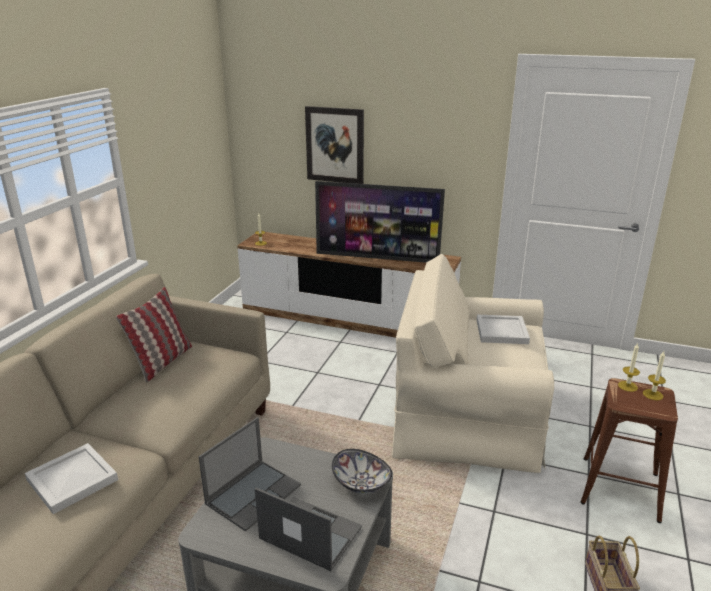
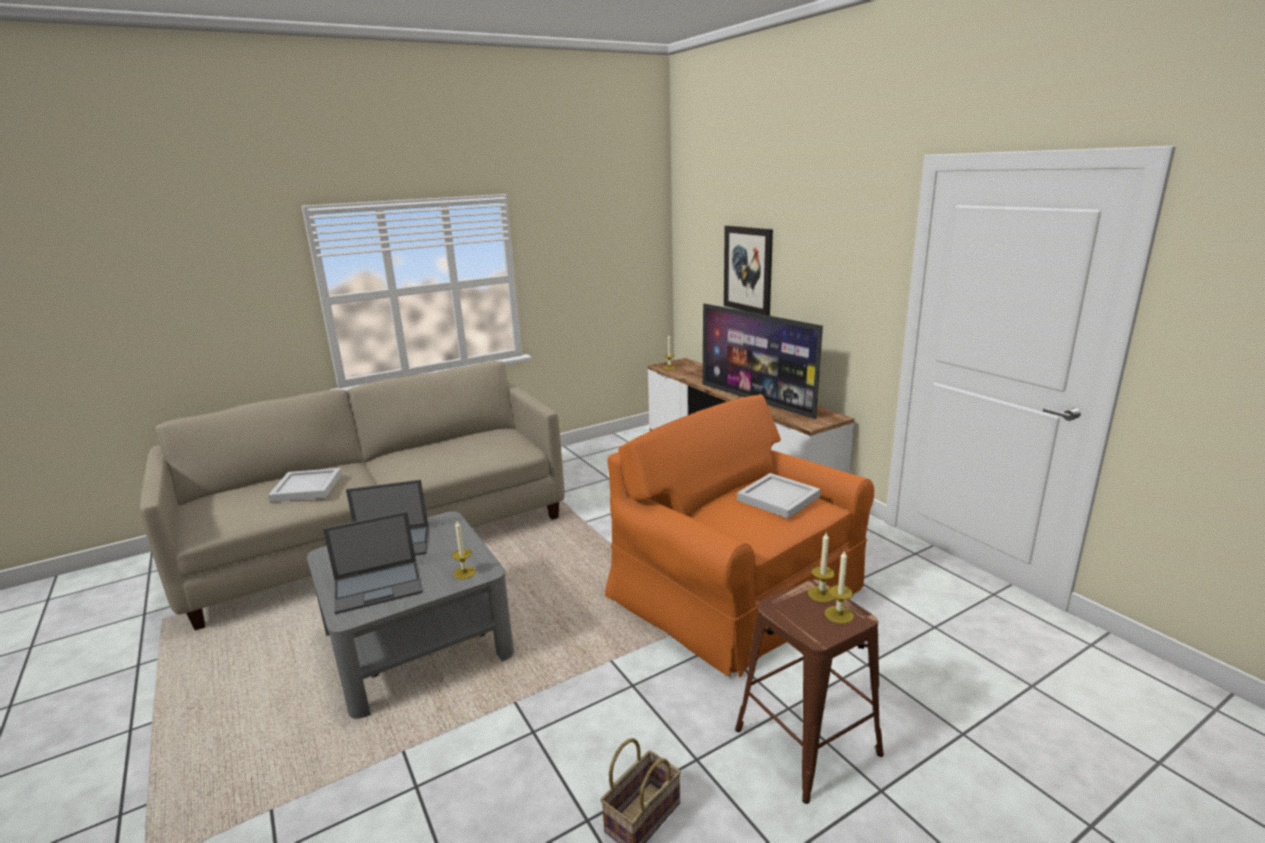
camera: 40 degrees right, 5 degrees down
(162, 362) = (469, 436): pillow -> none
(309, 533) = (379, 586): laptop -> laptop turned 90 degrees clockwise
(361, 484) = (464, 573): bowl -> candle
(468, 413) = (736, 591): beige armchair -> orange armchair

